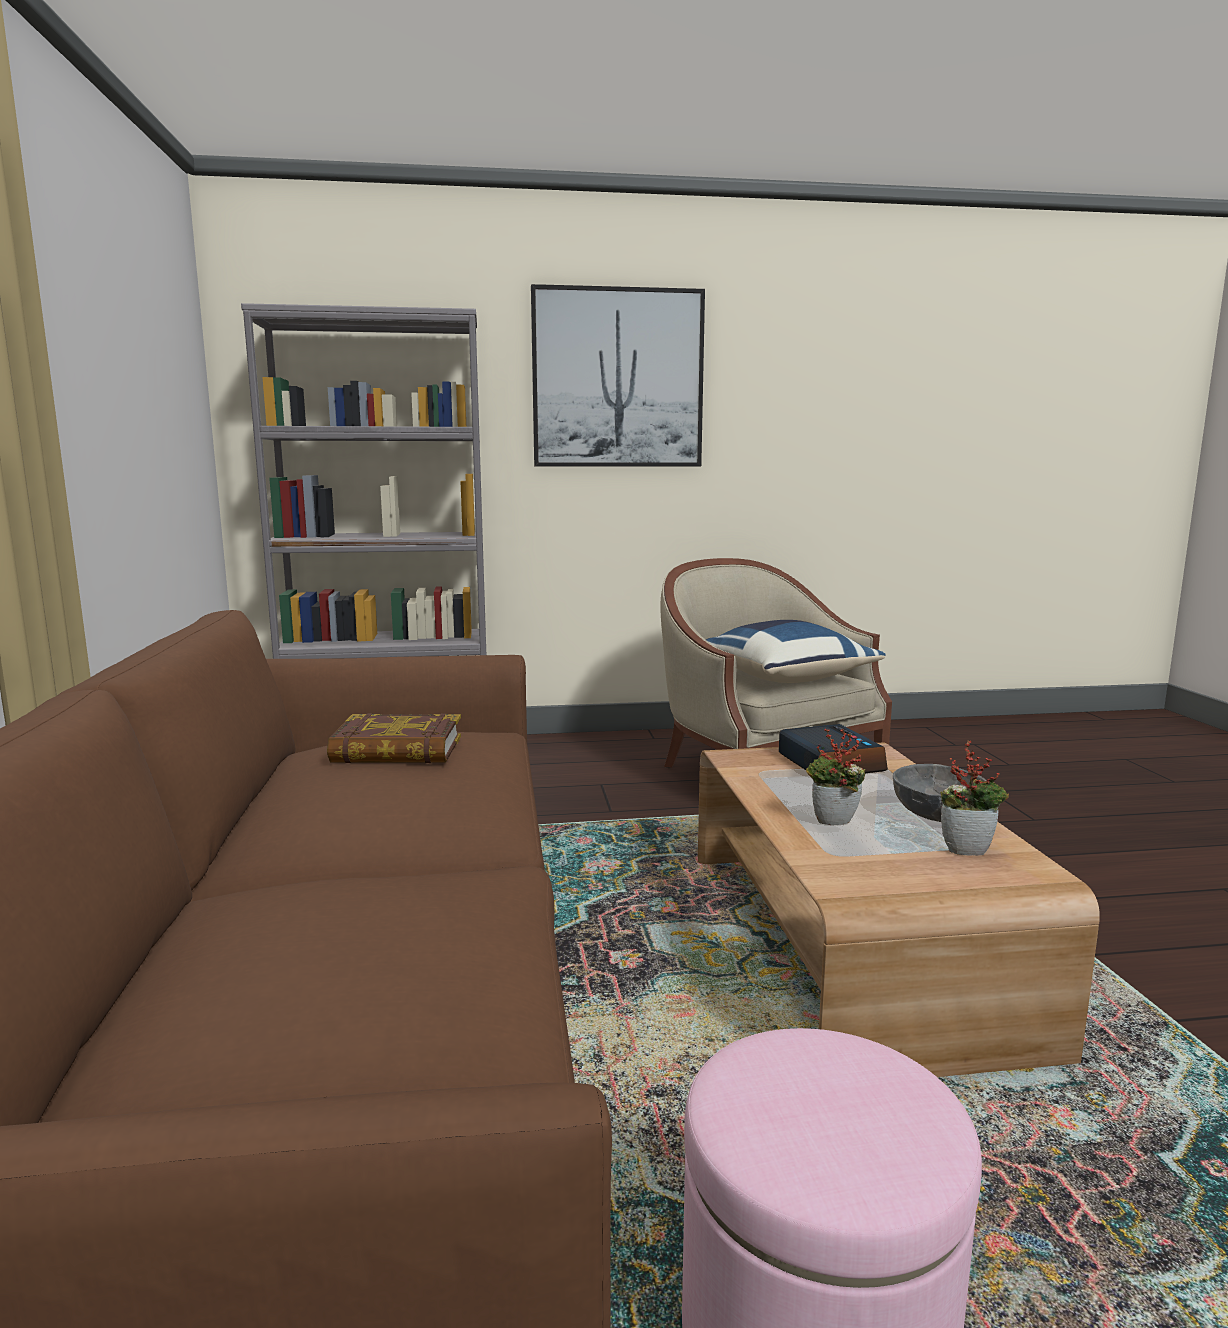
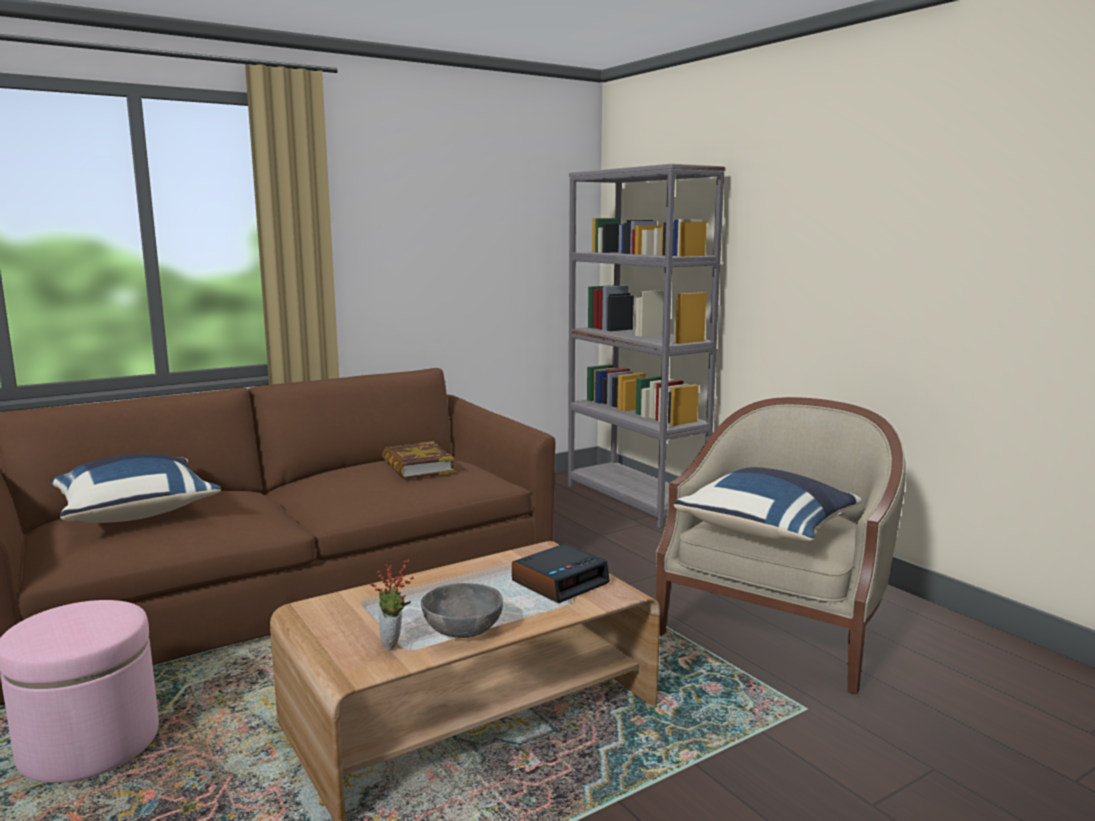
camera: 65 degrees right, 0 degrees up
(305, 989) = (136, 513): none -> blue pillow
(617, 379) = (828, 209): picture -> none
(833, 824) = (417, 596): potted plant -> none

